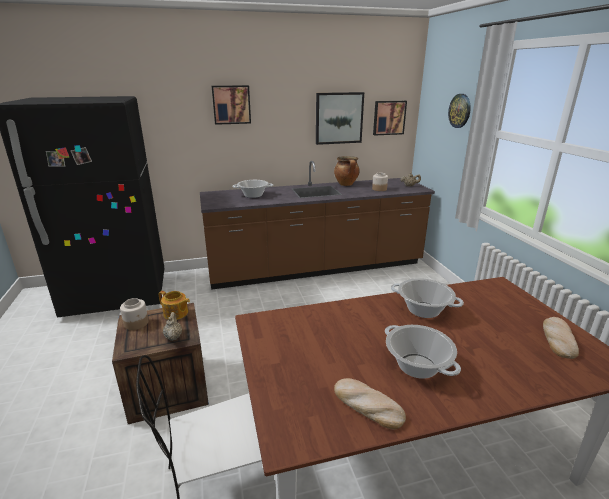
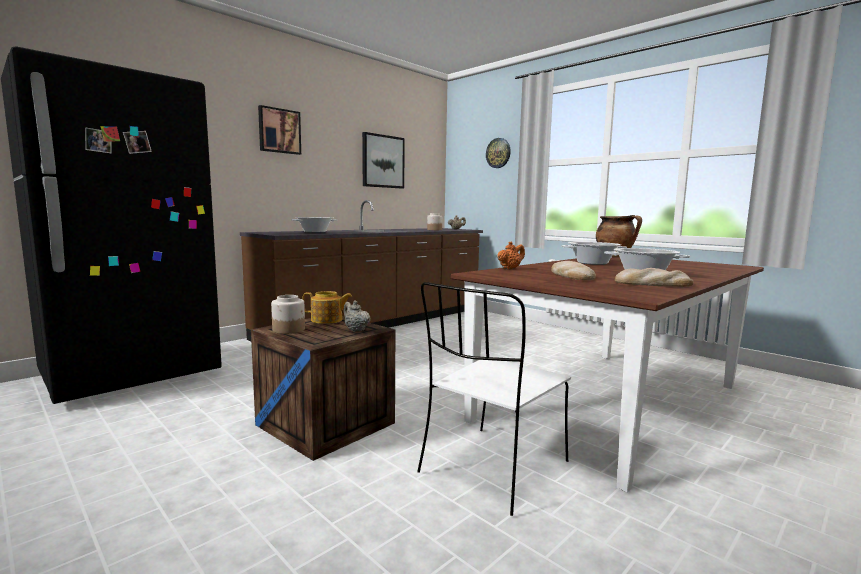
camera: 30 degrees left, 15 degrees down
(306, 312) = (510, 268): none -> orange teapot
(346, 184) = (397, 229): cooking pot -> cooking pot (615, 256)
(389, 117) = (423, 167): picture -> none
(558, 339) = (693, 263): bread -> bread (571, 275)

